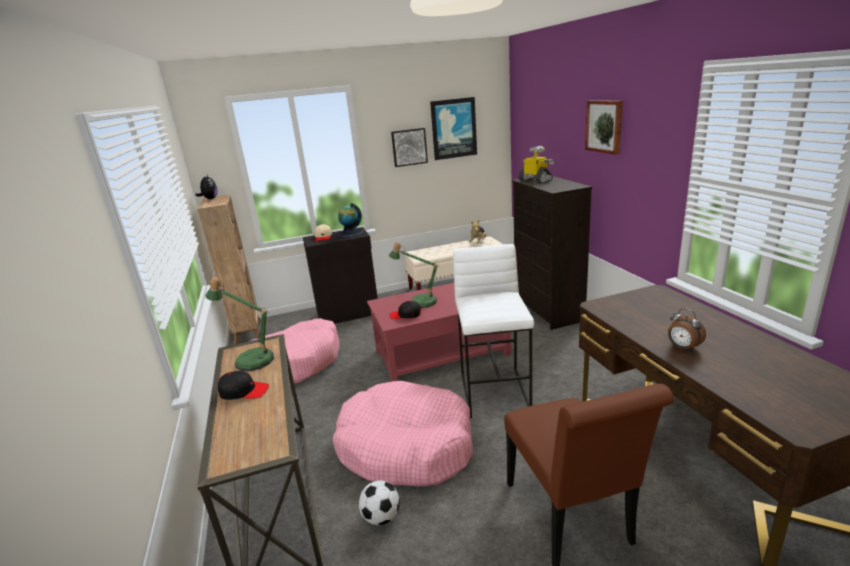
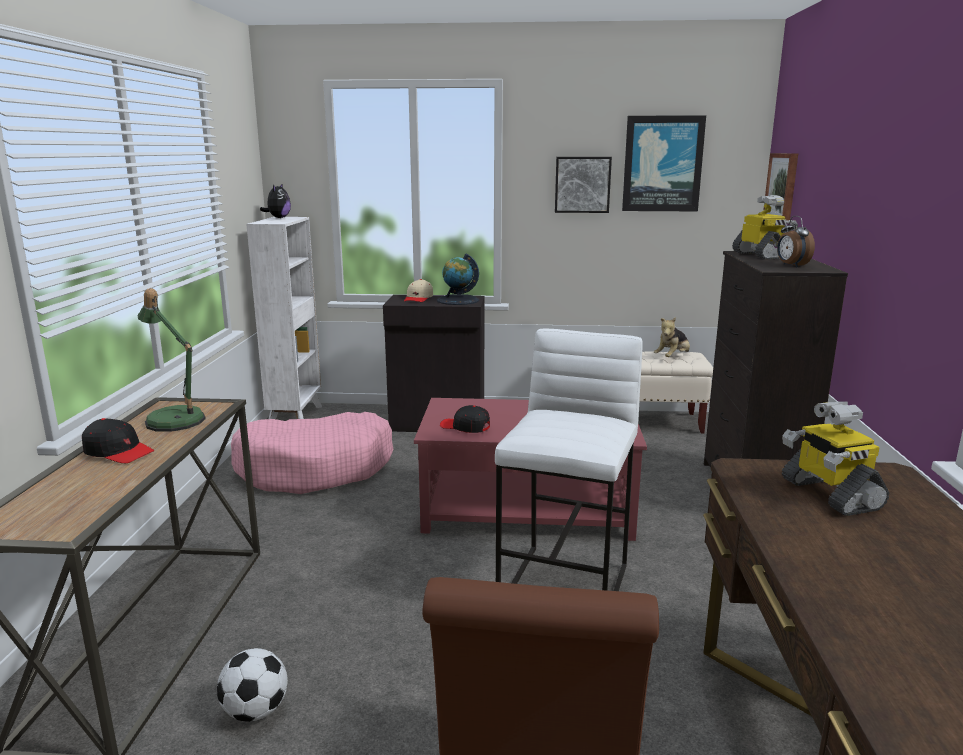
camera: 20 degrees right, 5 degrees down
(248, 331) = (296, 416): brown bookcase -> white bookcase
(405, 446) = (369, 624): pink dog bed -> none
(419, 301) = (503, 414): table lamp -> none
(604, 126) = (886, 162): picture -> picture (782, 187)
(643, 309) = (829, 494): none -> toy robot
(682, 347) = (842, 574): alarm clock -> alarm clock (791, 265)

